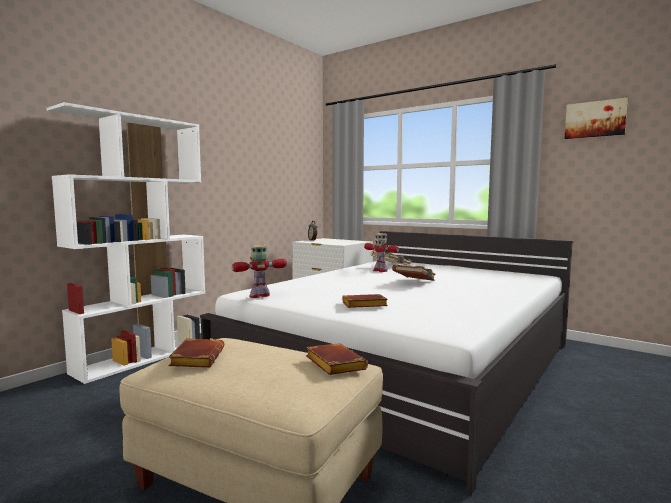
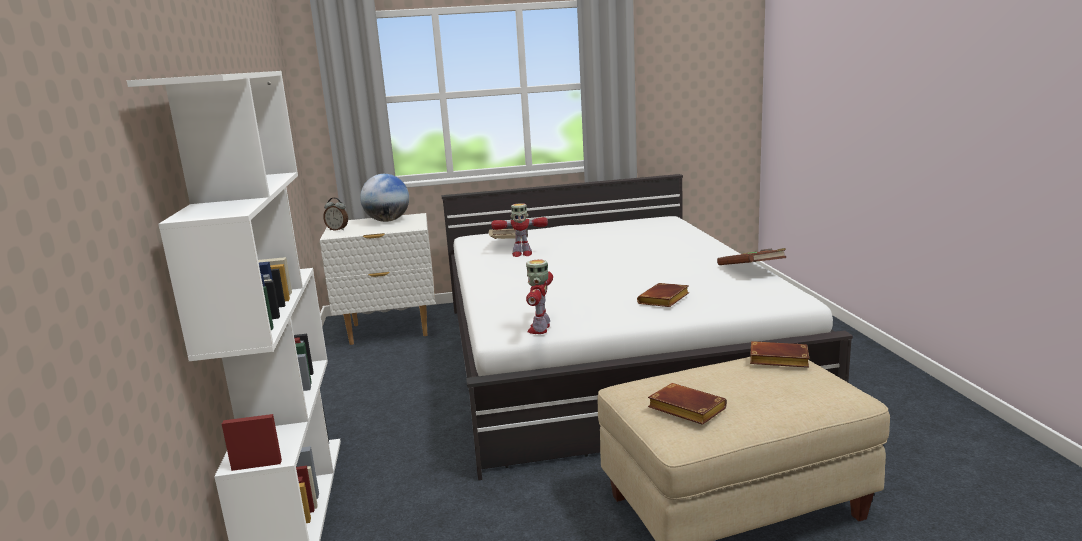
camera: 45 degrees left, 10 degrees up
(343, 241) = (387, 221): none -> globe
(415, 282) = (609, 259): brown book -> brown book (751, 270)
(595, 119) = (679, 38): picture -> none

